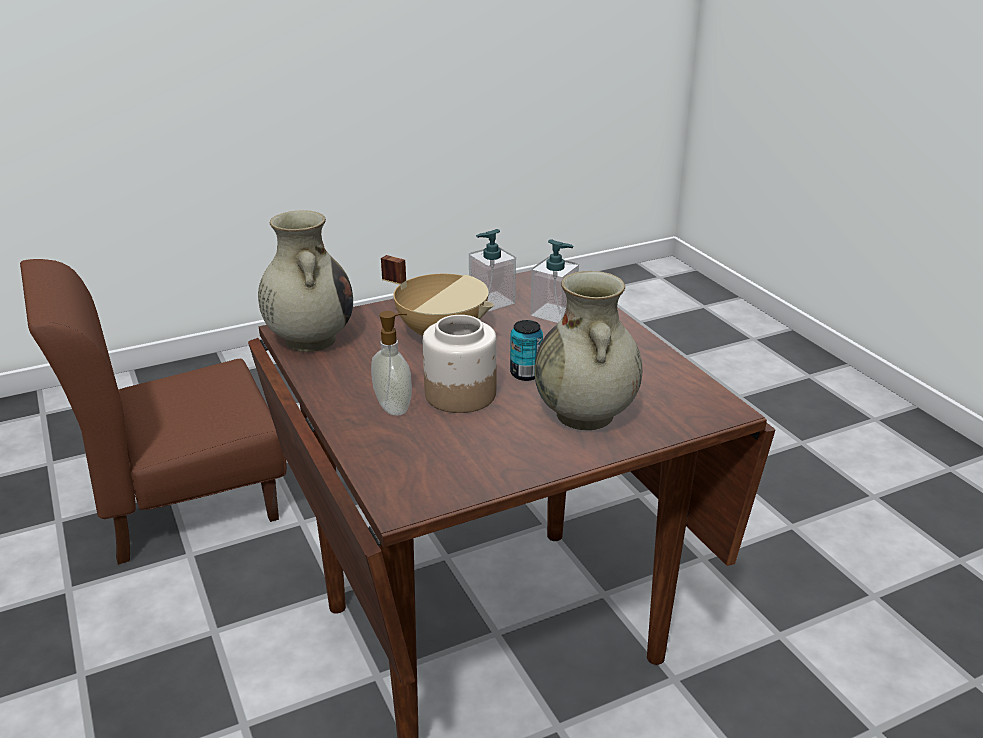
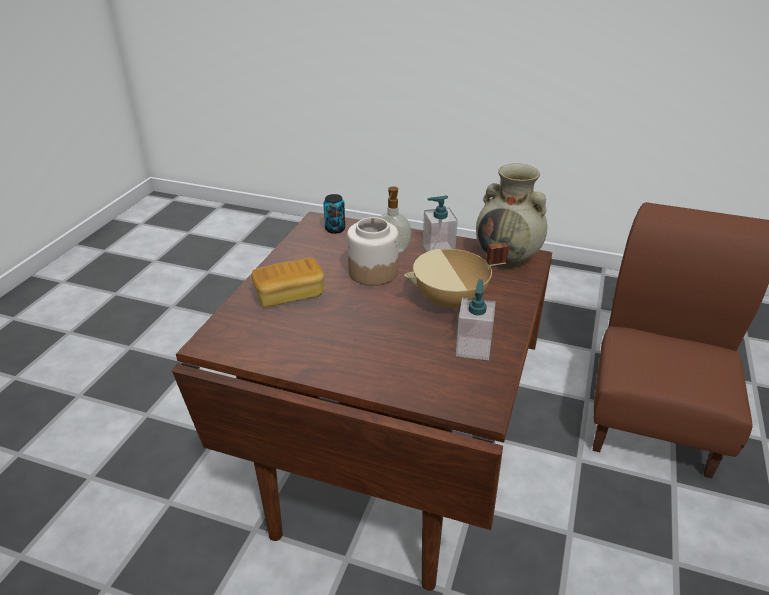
camera: 135 degrees right, 5 degrees up
(525, 374) = (358, 303): can -> can (335, 229)
(554, 313) = (415, 363): soap dispenser -> soap dispenser (438, 249)
(585, 415) = (289, 295): beige vase -> bread

